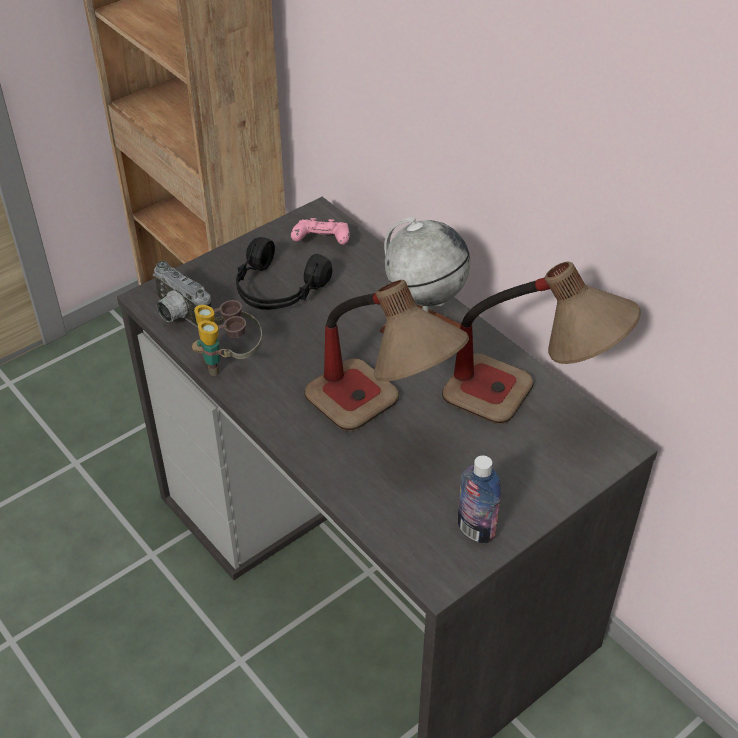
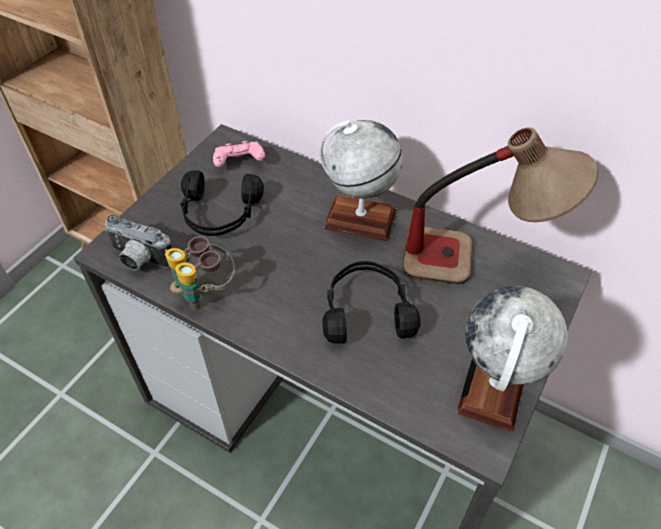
camera: 20 degrees left, 5 degrees up
(383, 422) = (366, 310): table lamp -> black headphones
(476, 530) = (493, 388): bottle -> globe

